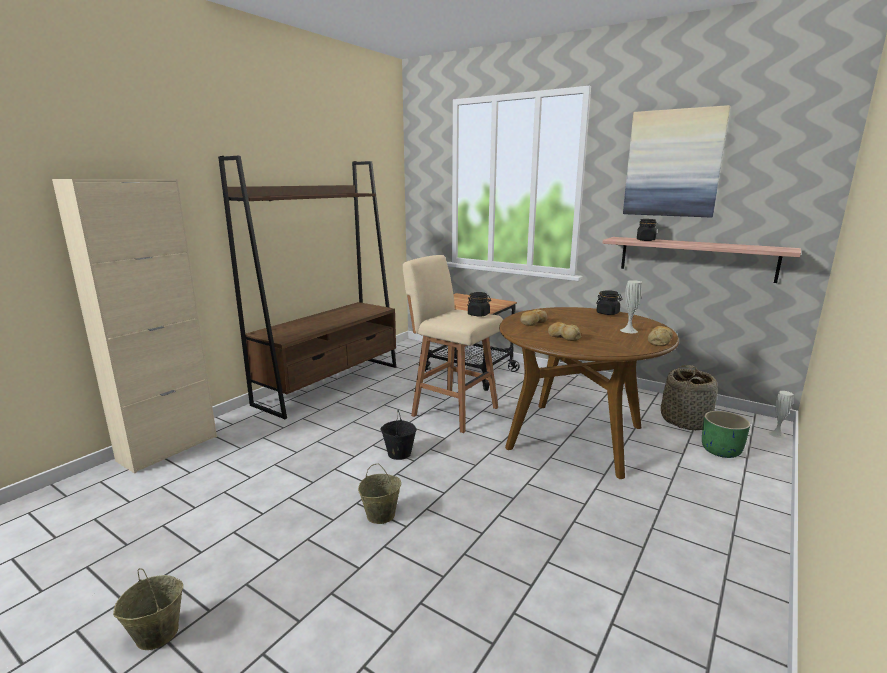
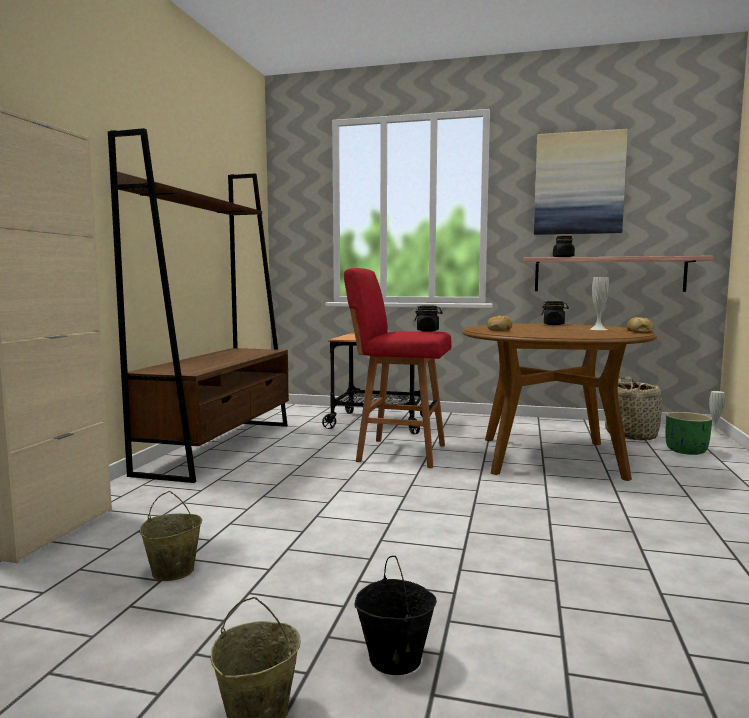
camera: 20 degrees left, 10 degrees down
(380, 515) = (422, 545): beige bucket -> beige bucket (172, 571)
(398, 453) = (380, 493): black bucket -> black bucket (394, 658)
(452, 411) = (398, 453): beige stool -> red stool
(563, 337) = (550, 333): bread -> none

